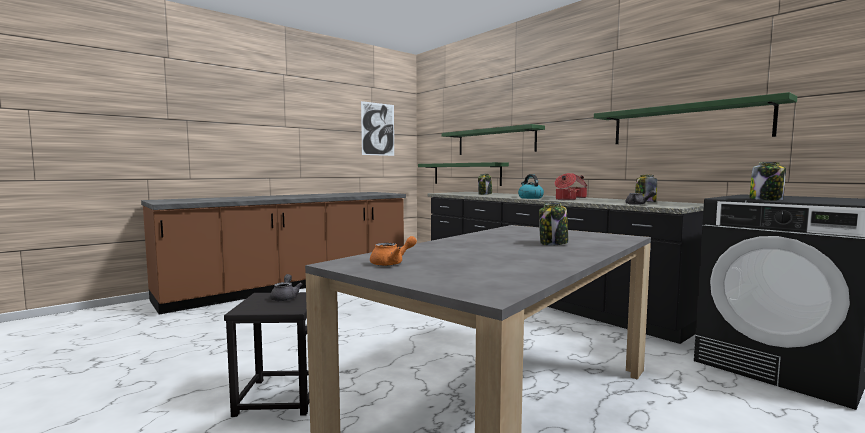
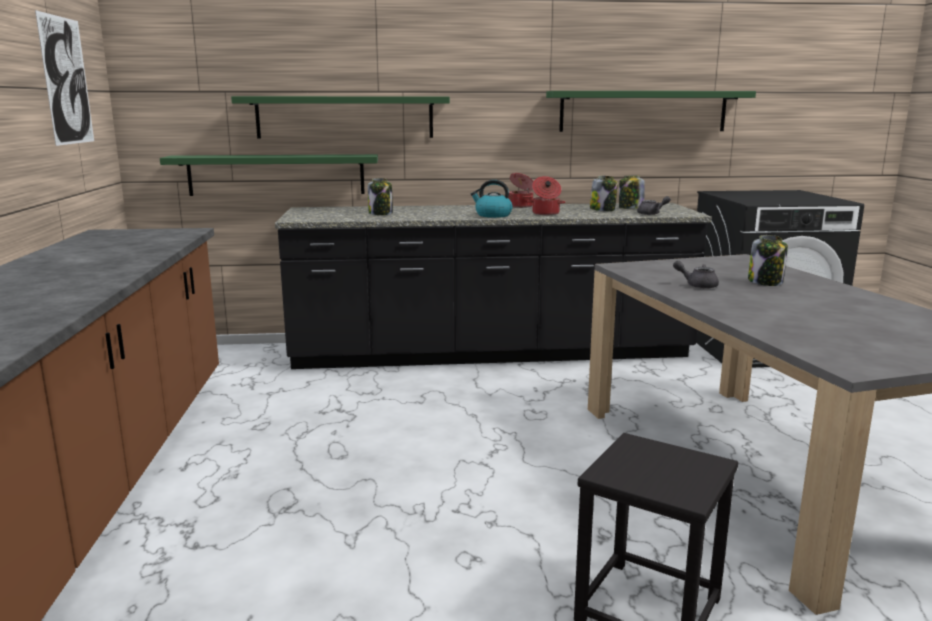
camera: 55 degrees left, 10 degrees up
(285, 297) = (638, 459): grey teapot -> grey teapot (697, 285)
(392, 263) = (861, 348): orange teapot -> none
(766, 199) = (783, 202): jar -> jar (603, 209)

